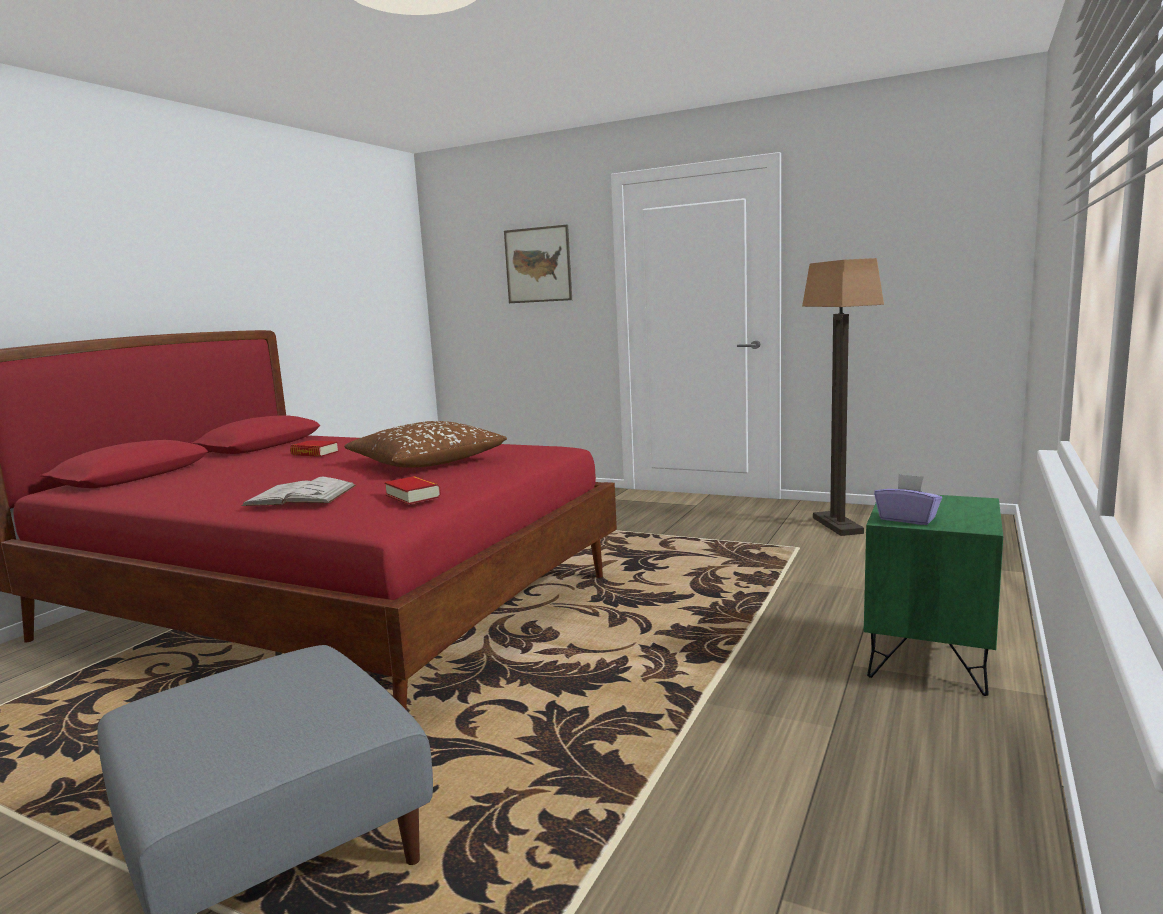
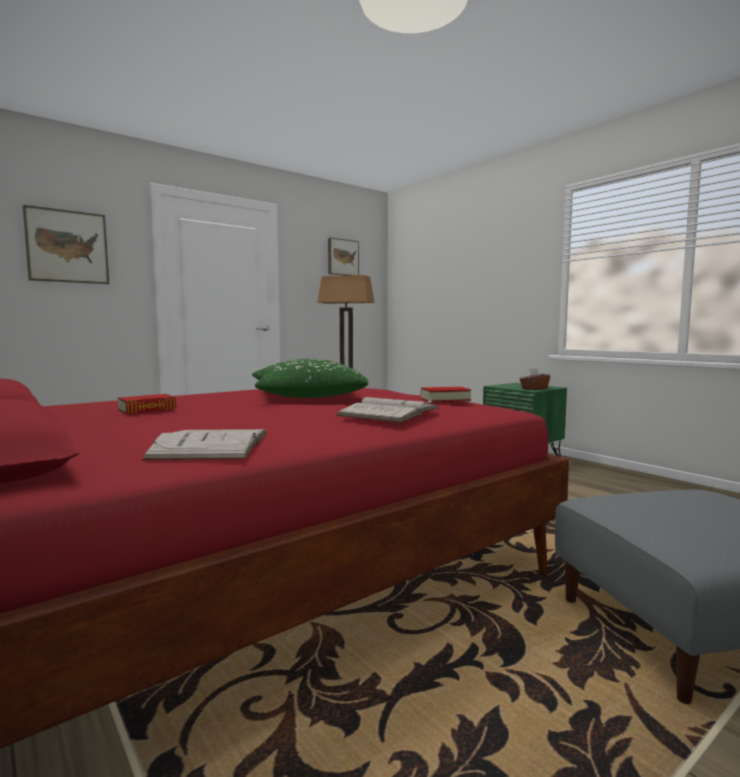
camera: 65 degrees left, 5 degrees down
(172, 491) = (211, 445): none -> white book
(427, 463) = (306, 397): brown pillow -> green pillow
(907, 519) = (534, 389): purple tissue box -> brown tissue box
(911, 213) = (342, 257): none -> picture

